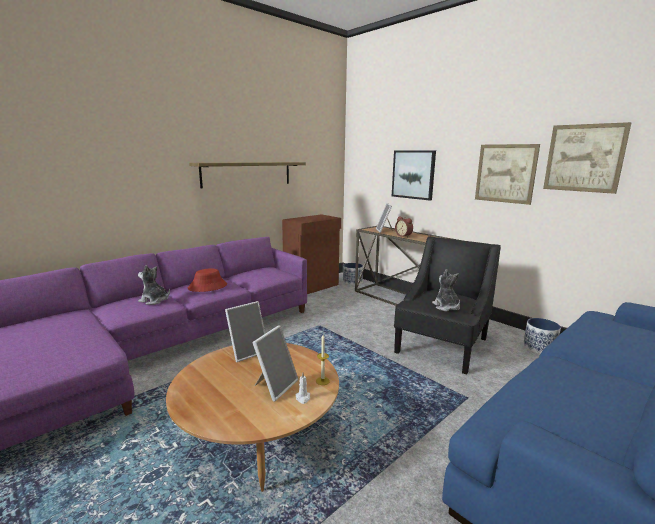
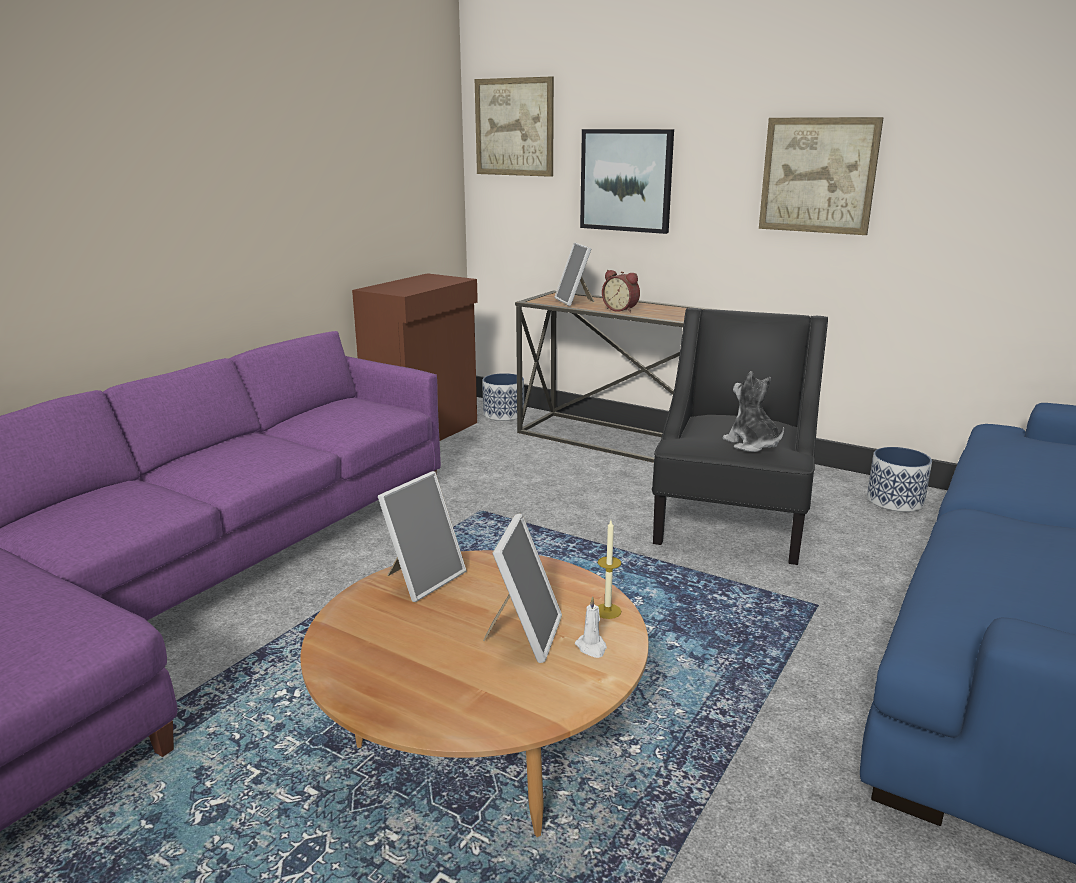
camera: 15 degrees left, 5 degrees up
(154, 300) = (136, 499): plush toy -> none
(207, 286) = (241, 455): red hat -> none
(247, 174) = (275, 190): shelf -> none
(584, 158) = (963, 144): picture -> picture (514, 127)

